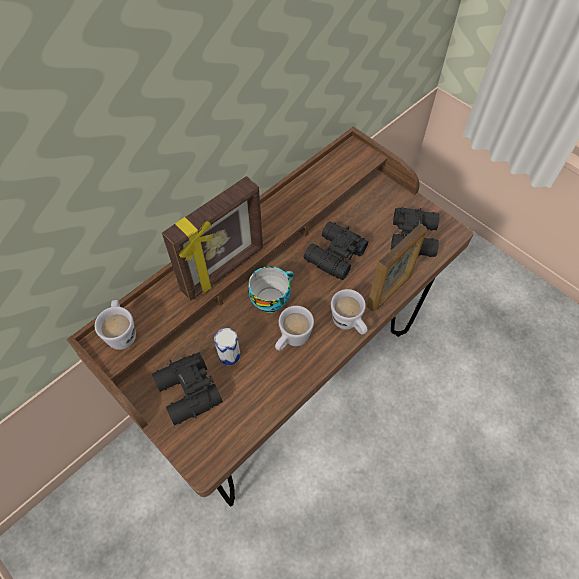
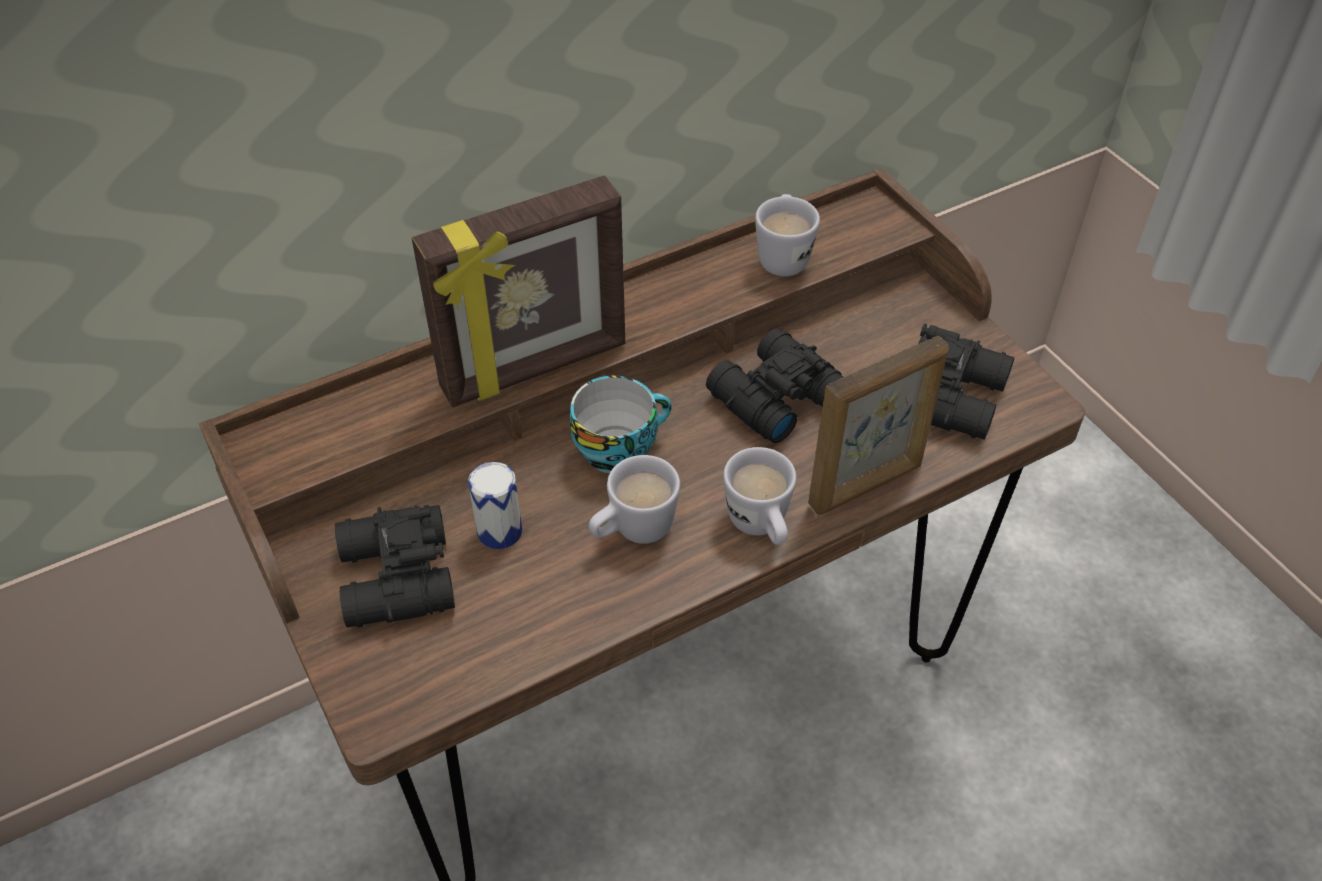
camera: 15 degrees right, 10 degrees down
(122, 332) = (305, 435): white mug -> white mug (783, 255)

